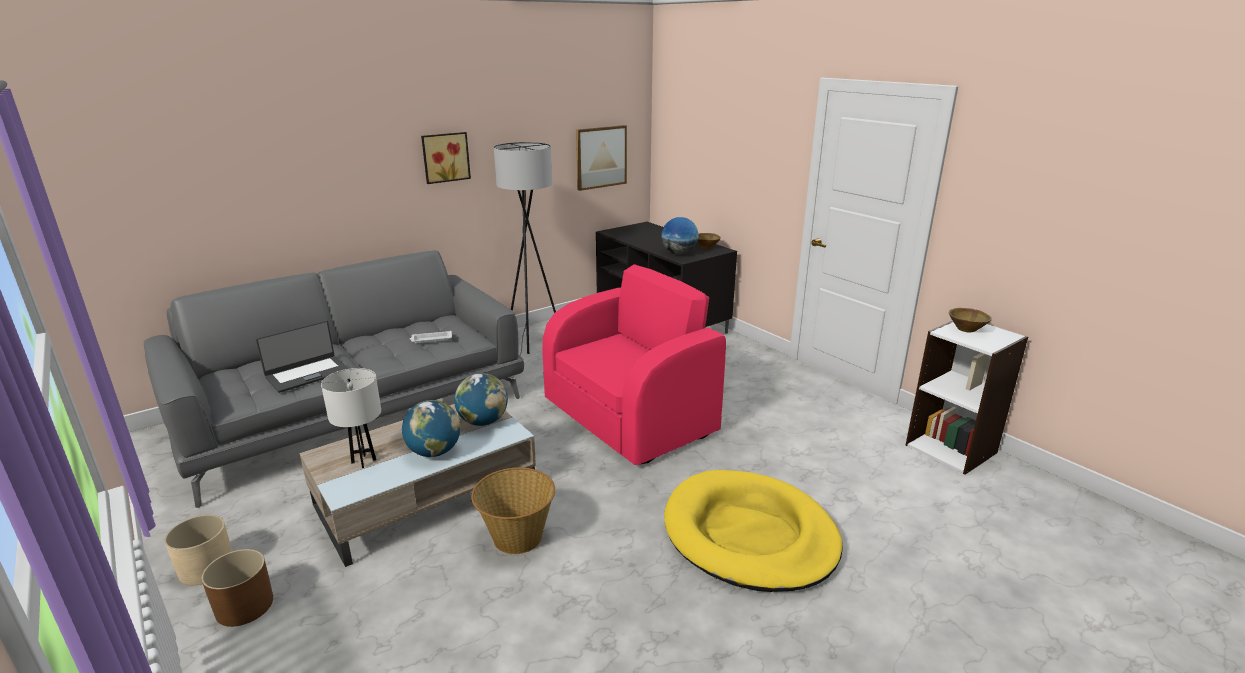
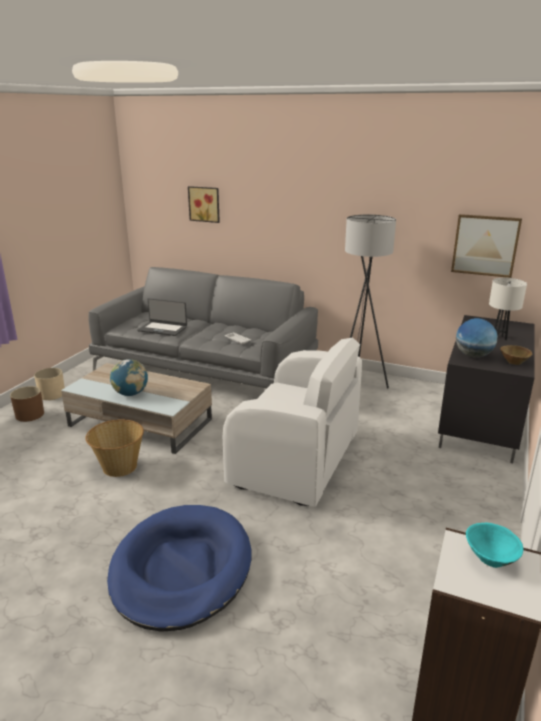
camera: 60 degrees right, 0 degrees up
(363, 461) = (109, 379): white table lamp -> white table lamp (499, 338)
(445, 157) = (329, 217): picture -> picture (204, 204)
(483, 422) = (175, 395): globe -> none
(630, 417) = (296, 460): pink armchair -> white armchair
(749, 535) = (181, 569): yellow dog bed -> blue dog bed
(966, 329) = (490, 559): brown bowl -> turquoise bowl

